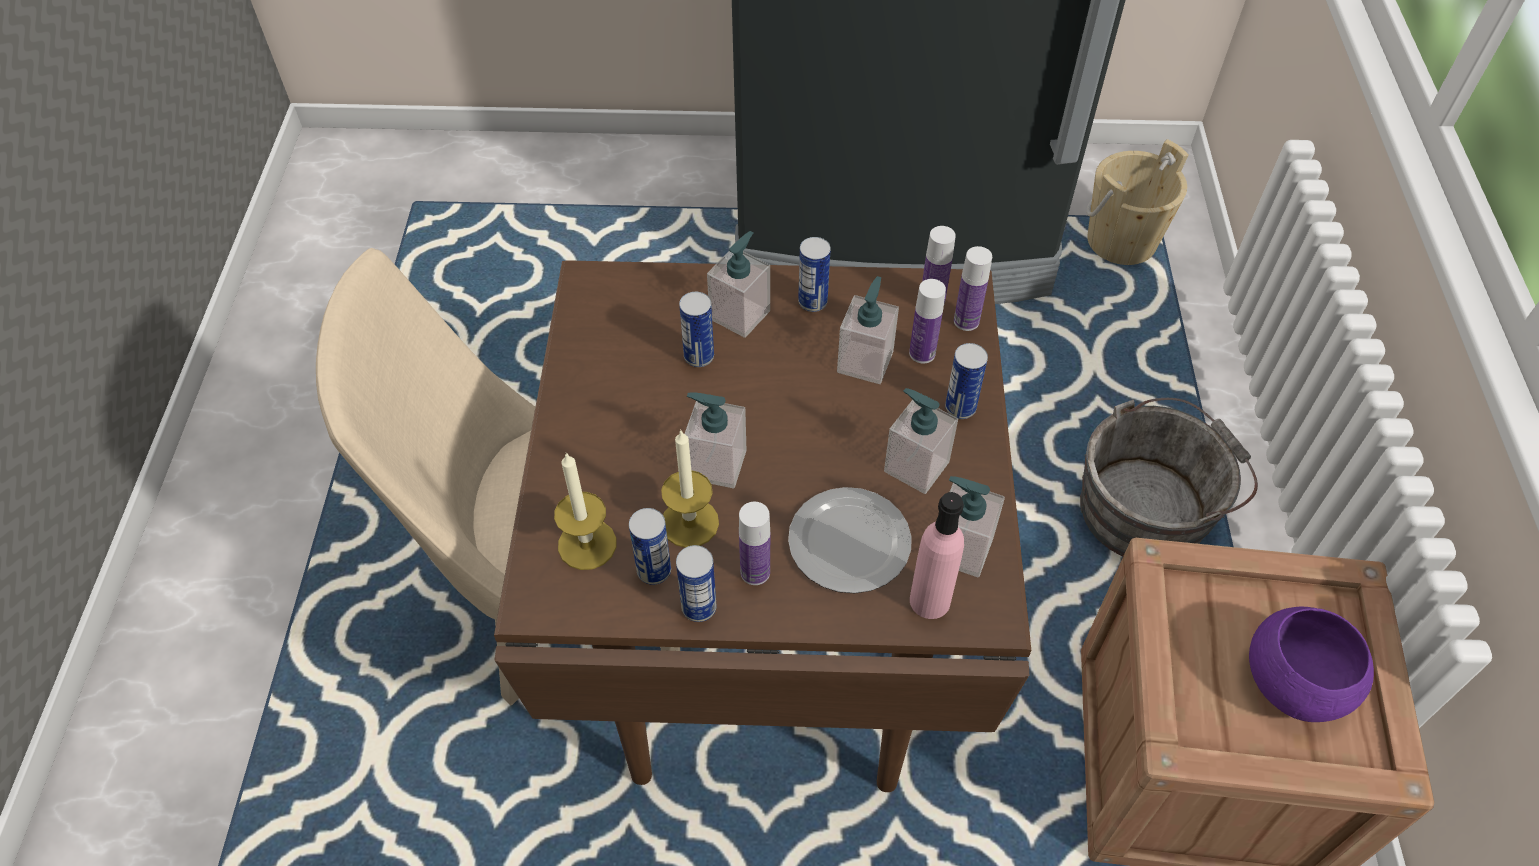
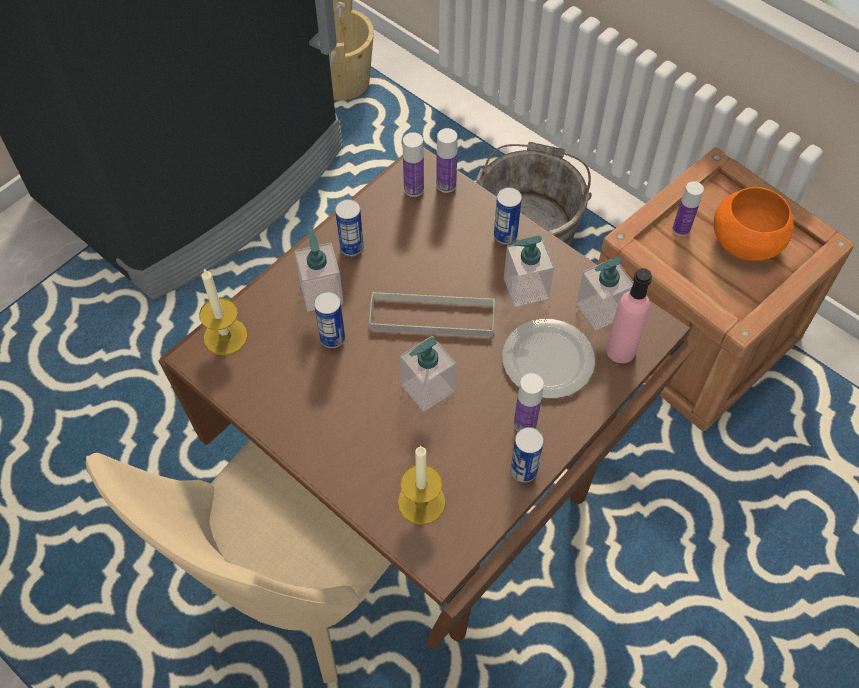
camera: 50 degrees left, 5 degrees up
(654, 571) = (475, 477): can -> none
(690, 522) = (457, 433): candle -> candle (225, 336)
(800, 414) = (432, 317): none -> grey tray
(865, 362) = (425, 256): soap dispenser -> none
(922, 353) = (448, 223): bottle -> bottle (681, 229)
(1292, 684) = (745, 243): purple bowl -> orange bowl

